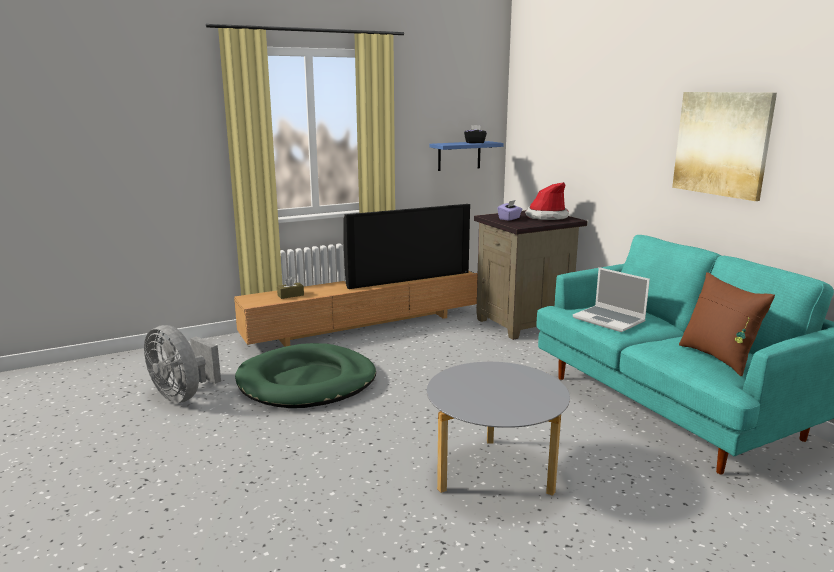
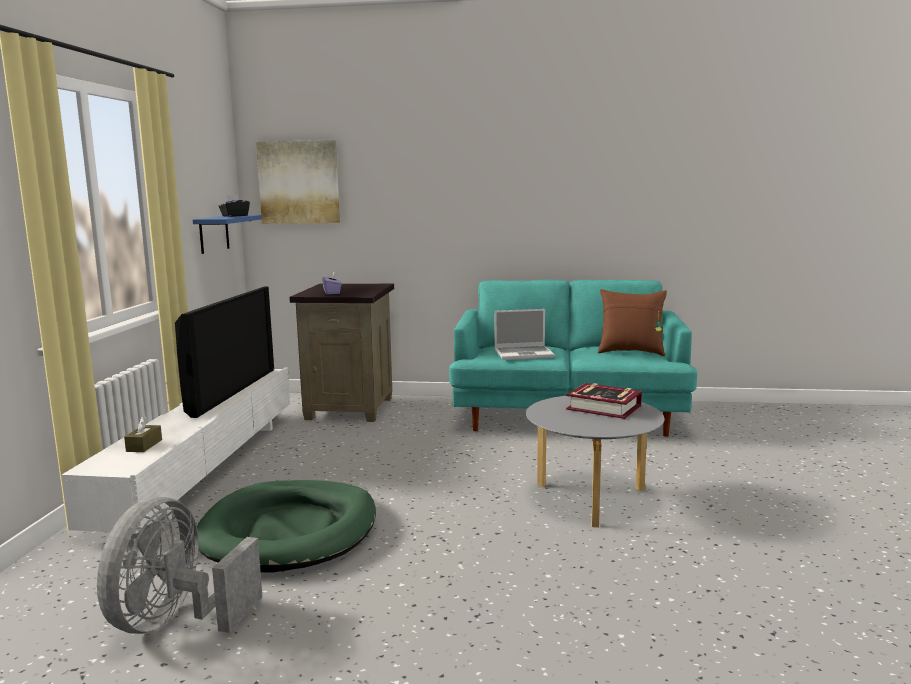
camera: 55 degrees left, 5 degrees down
(183, 395) = (176, 621): grey fan -> grey fan turned 120 degrees clockwise
(363, 325) = (203, 467): brown tv stand -> white tv stand
(520, 390) = (604, 408): none -> book
(546, 217) = (354, 286): hat -> none
(722, 144) = (537, 192): picture -> picture (299, 182)

